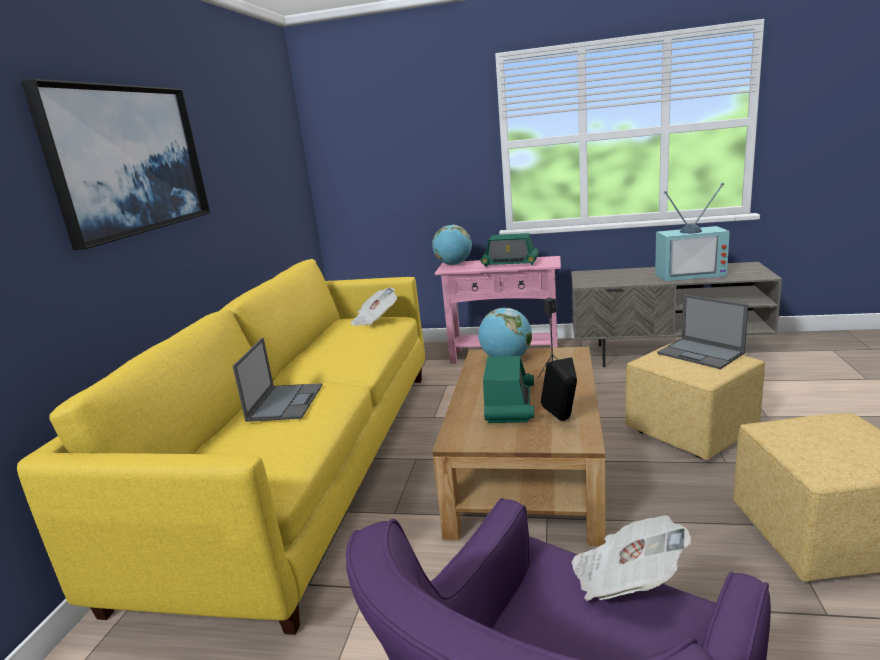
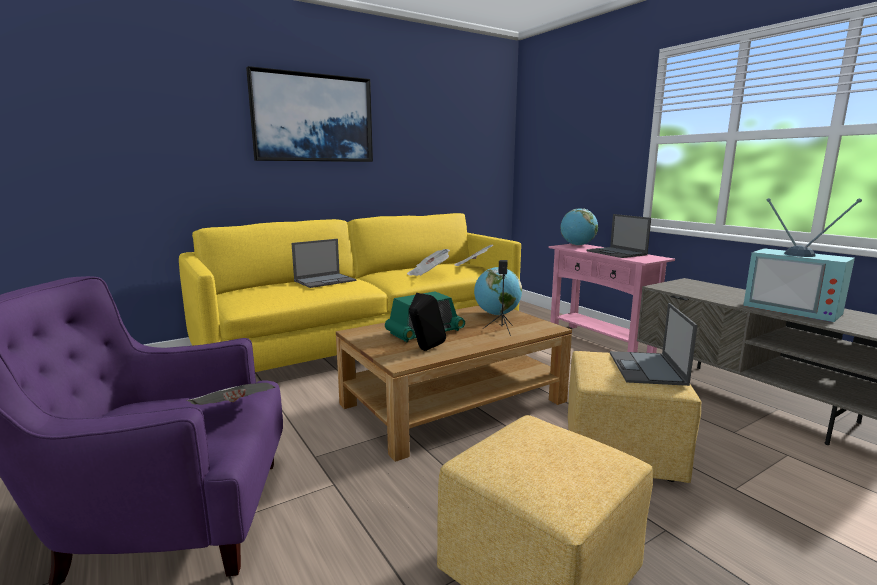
camera: 45 degrees right, 5 degrees down
(363, 345) = (428, 274): none -> newspaper
(510, 263) = (617, 253): radio -> laptop

